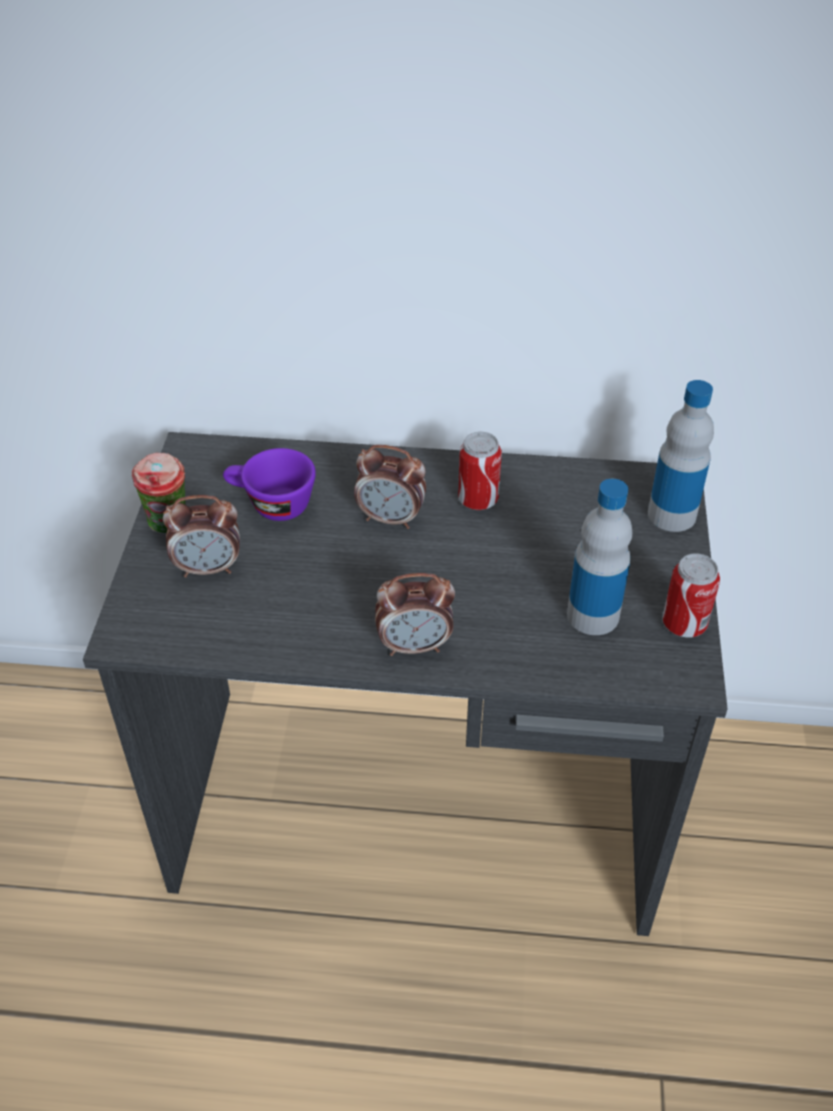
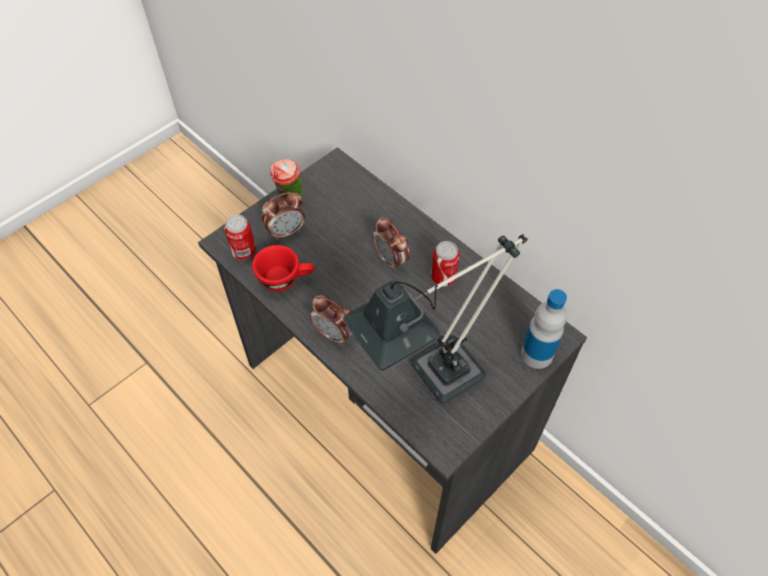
camera: 40 degrees right, 10 degrees up
(209, 568) = (286, 231): alarm clock -> alarm clock turned 60 degrees counterclockwise
(271, 505) = (344, 216): purple cup -> none
(272, 624) = (285, 279): none -> red cup
(593, 615) = (433, 379): bottle -> table lamp
(684, 624) = (474, 418): can -> can (243, 251)

